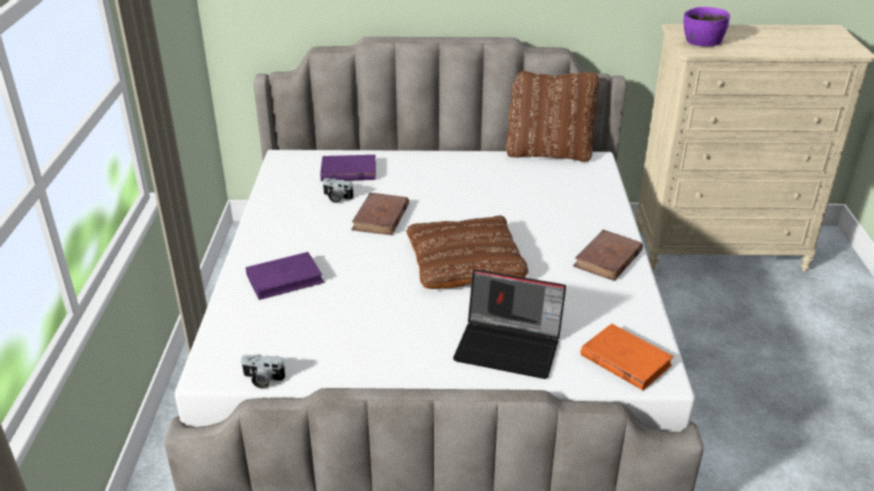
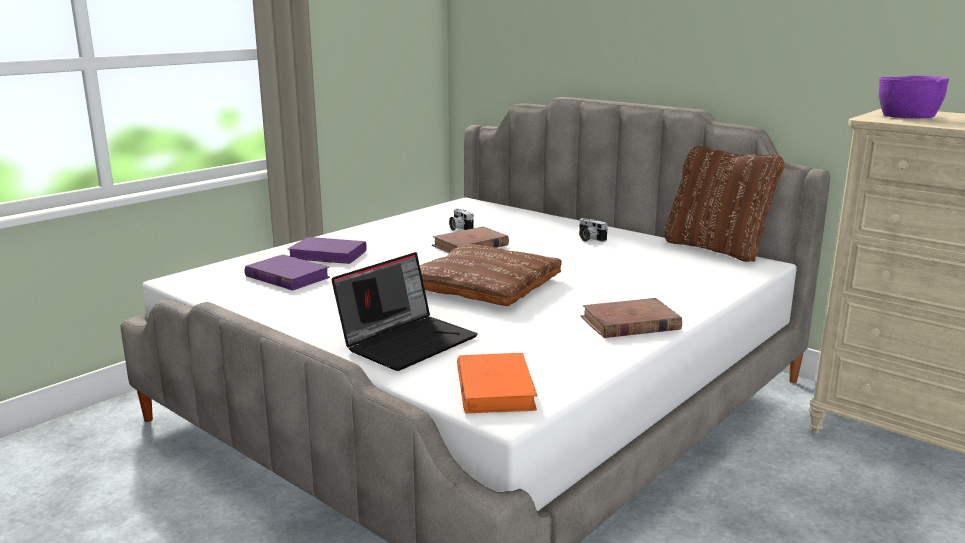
camera: 40 degrees right, 15 degrees down
(262, 379) = (199, 293): camera -> camera (589, 239)
(348, 171) = (499, 219): purple book -> purple book (287, 277)
(510, 346) = (408, 341): laptop -> laptop turned 105 degrees counterclockwise

